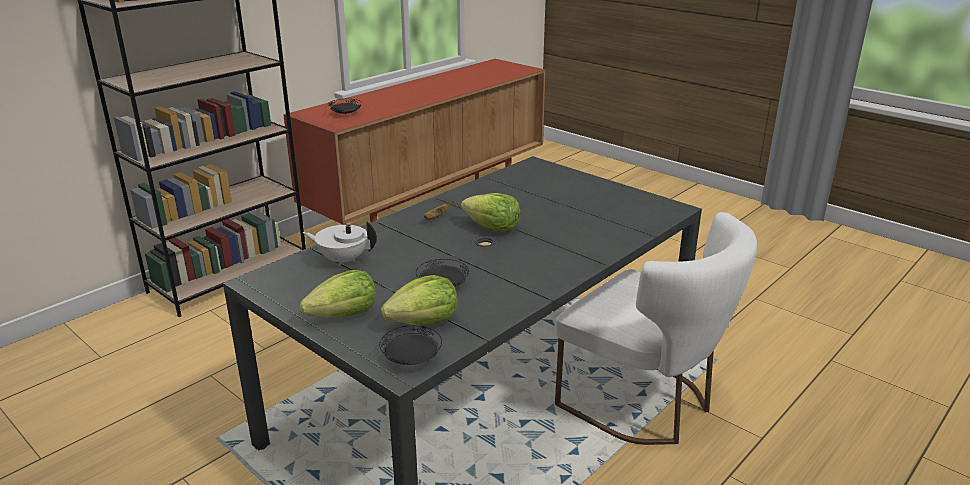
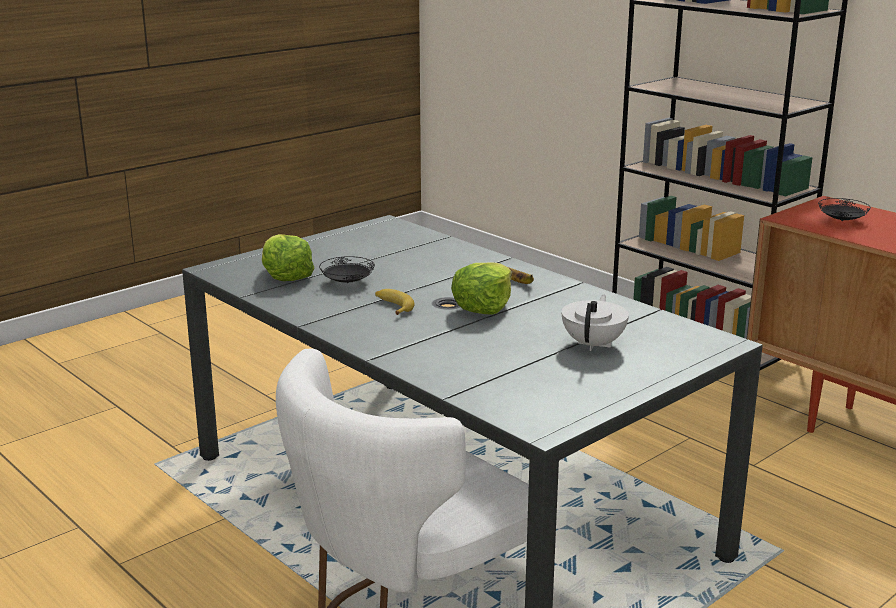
camera: 95 degrees right, 5 degrees down
(343, 260) = (418, 247): white teapot -> white teapot (594, 344)
(344, 316) = (311, 250): lettuce -> none
(412, 359) = (227, 271): black plate -> none
(498, 262) = (393, 306): none -> banana

